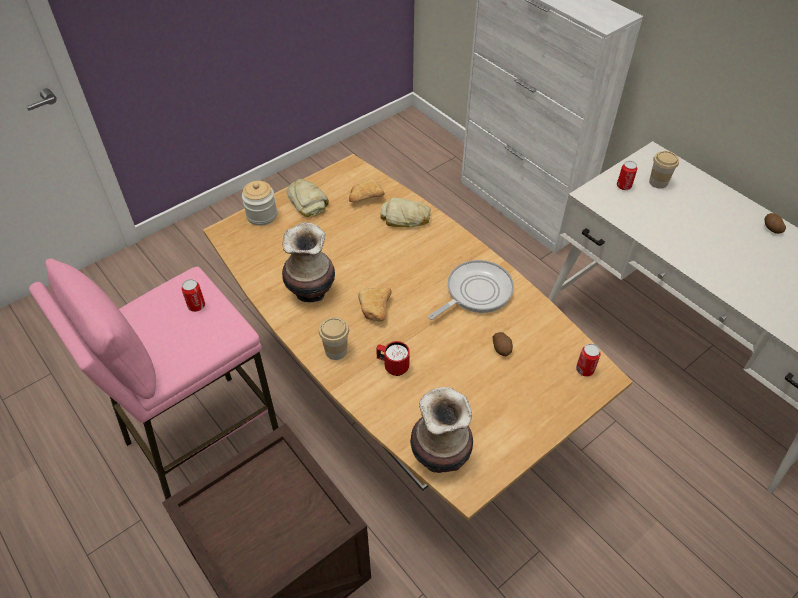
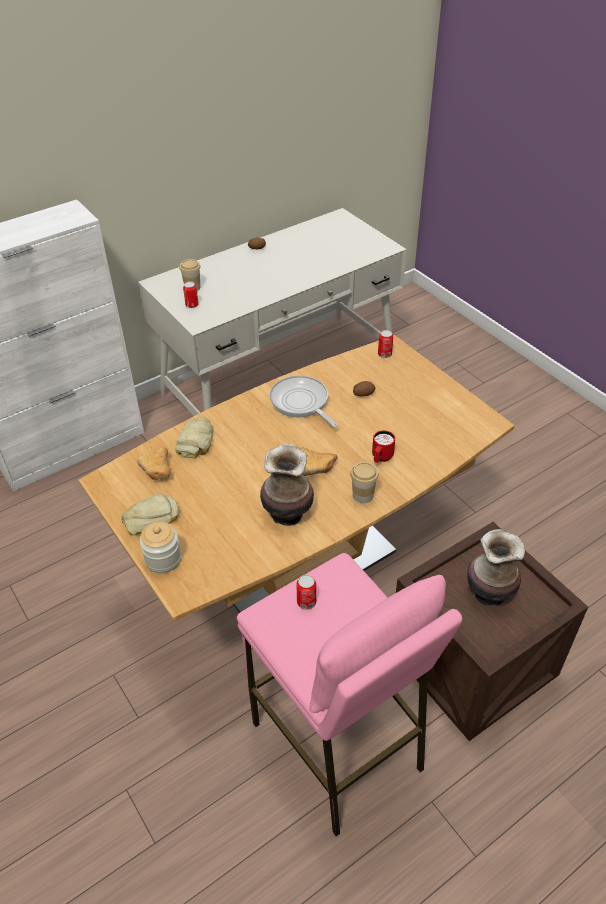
camera: 85 degrees left, 5 degrees down
(440, 455) = (466, 435): vase -> vase (488, 593)

